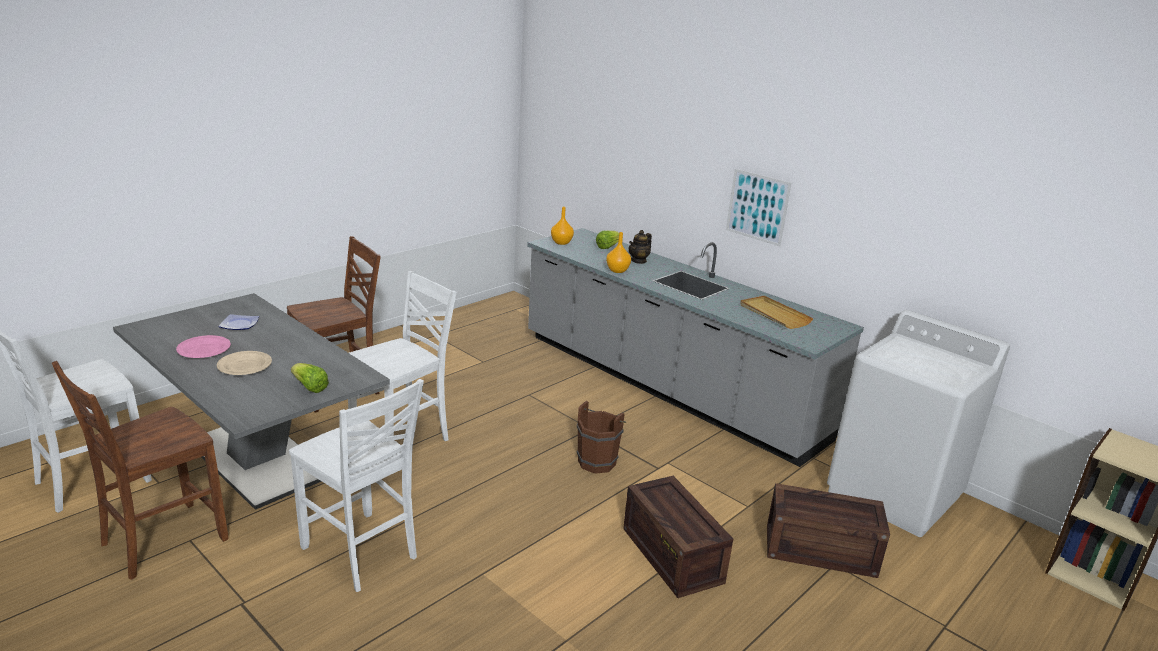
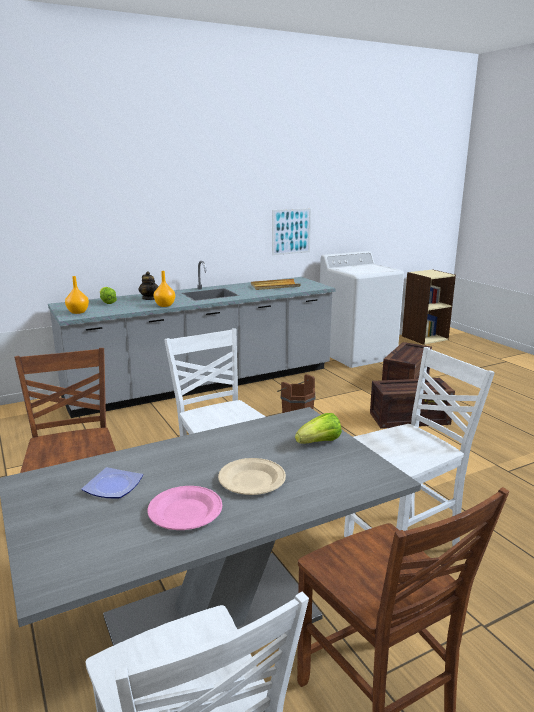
camera: 70 degrees left, 5 degrees down
(757, 207) = (215, 226): picture -> picture (291, 231)

